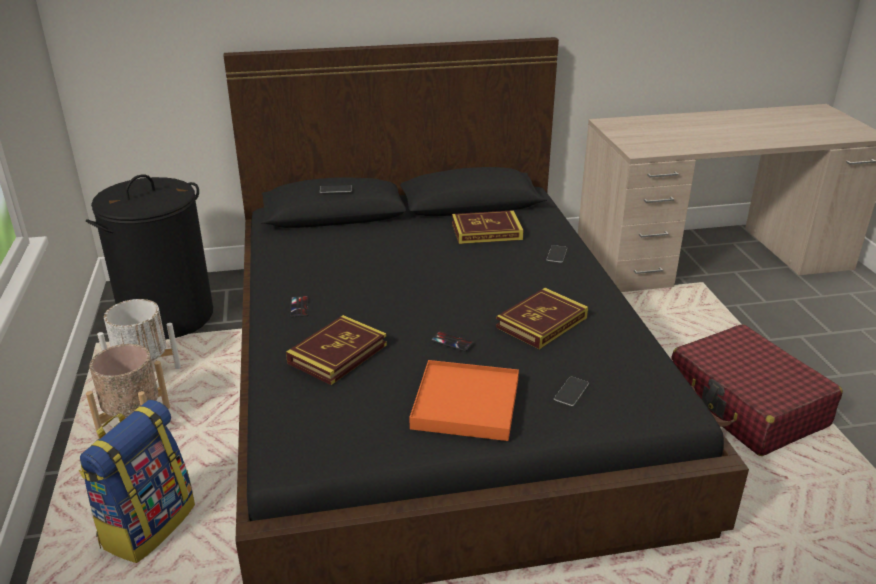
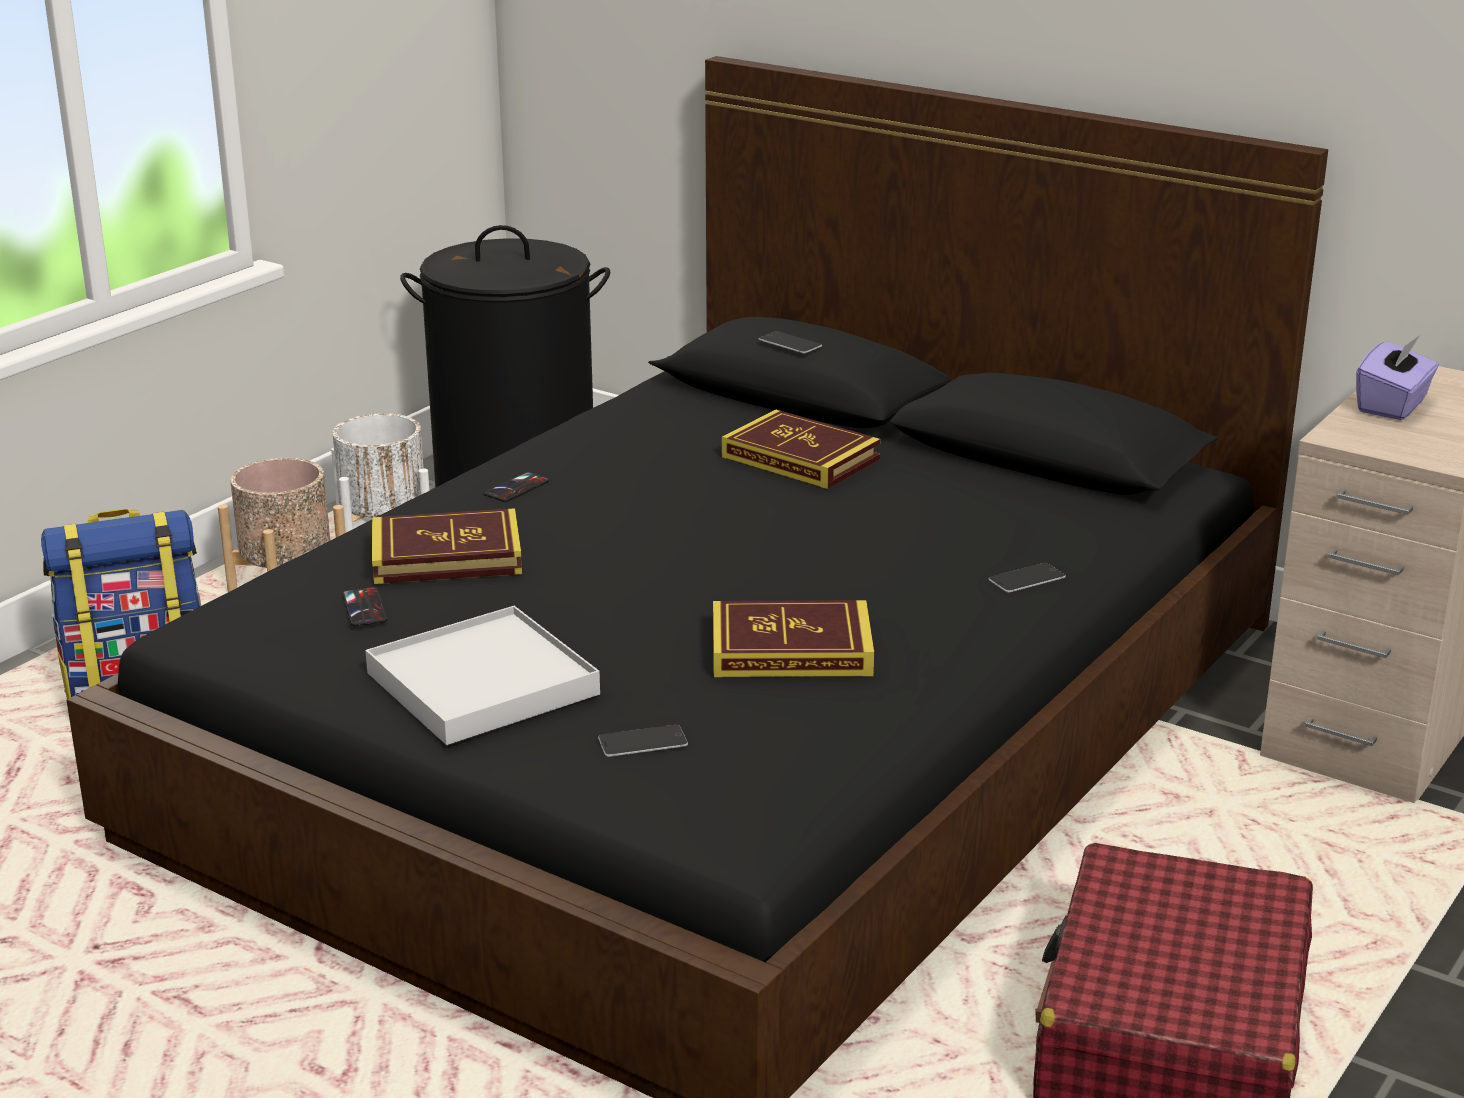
camera: 45 degrees right, 5 degrees down
(452, 342) = (615, 611): phone -> phone (364, 608)
(465, 404) = (481, 683): orange tray -> white tray
(486, 231) = (980, 503): book -> book (800, 458)
(626, 136) = (1393, 406): none -> purple tissue box

